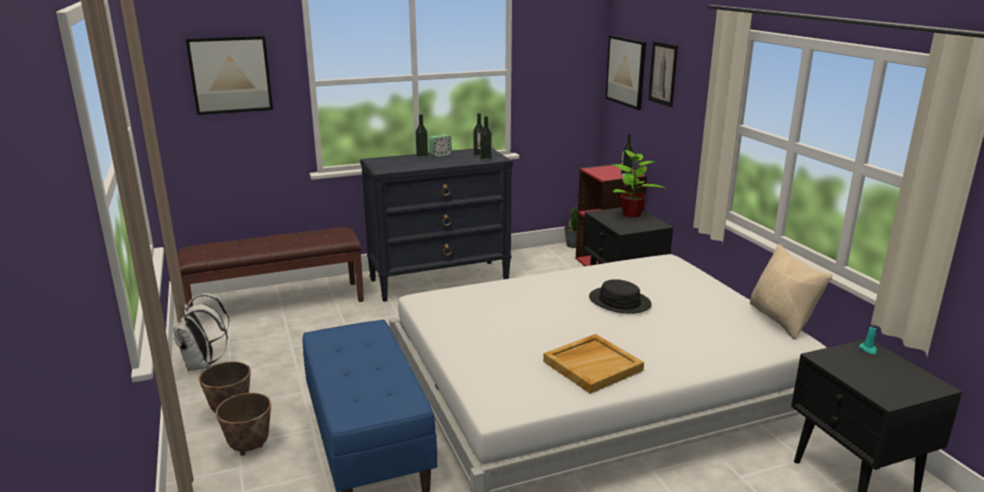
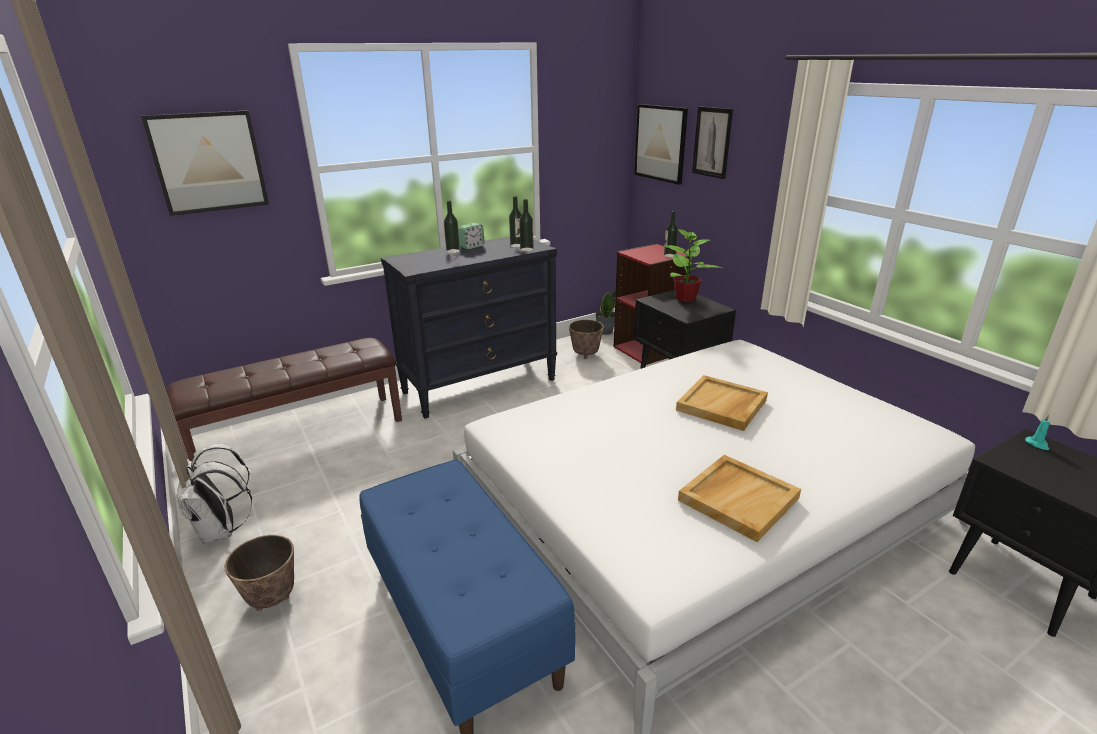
camera: 10 degrees left, 5 degrees up
(249, 447) = (309, 652): planter -> planter (585, 355)
(619, 302) = (722, 405): black hat -> beige tray
(781, 320) = (903, 411): beige pillow -> none

